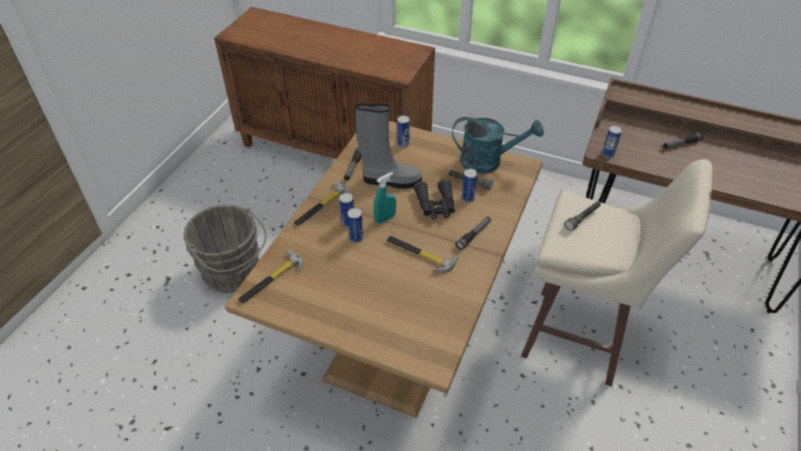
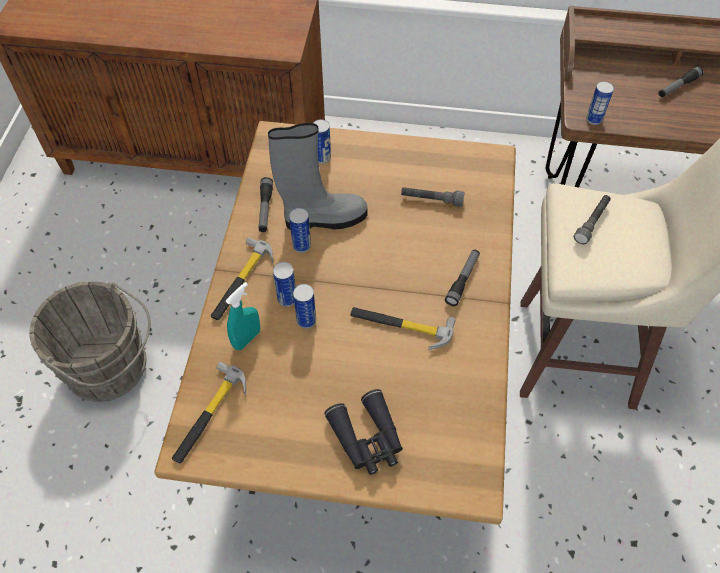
camera: 15 degrees left, 10 degrees up
(385, 219) = (336, 281): turquoise spray bottle -> turquoise spray bottle (247, 339)
(435, 205) = (398, 245): black binoculars -> black binoculars (367, 439)
(468, 198) = (437, 224): can -> can (301, 246)
(488, 161) = (446, 162): turquoise watering can -> none

